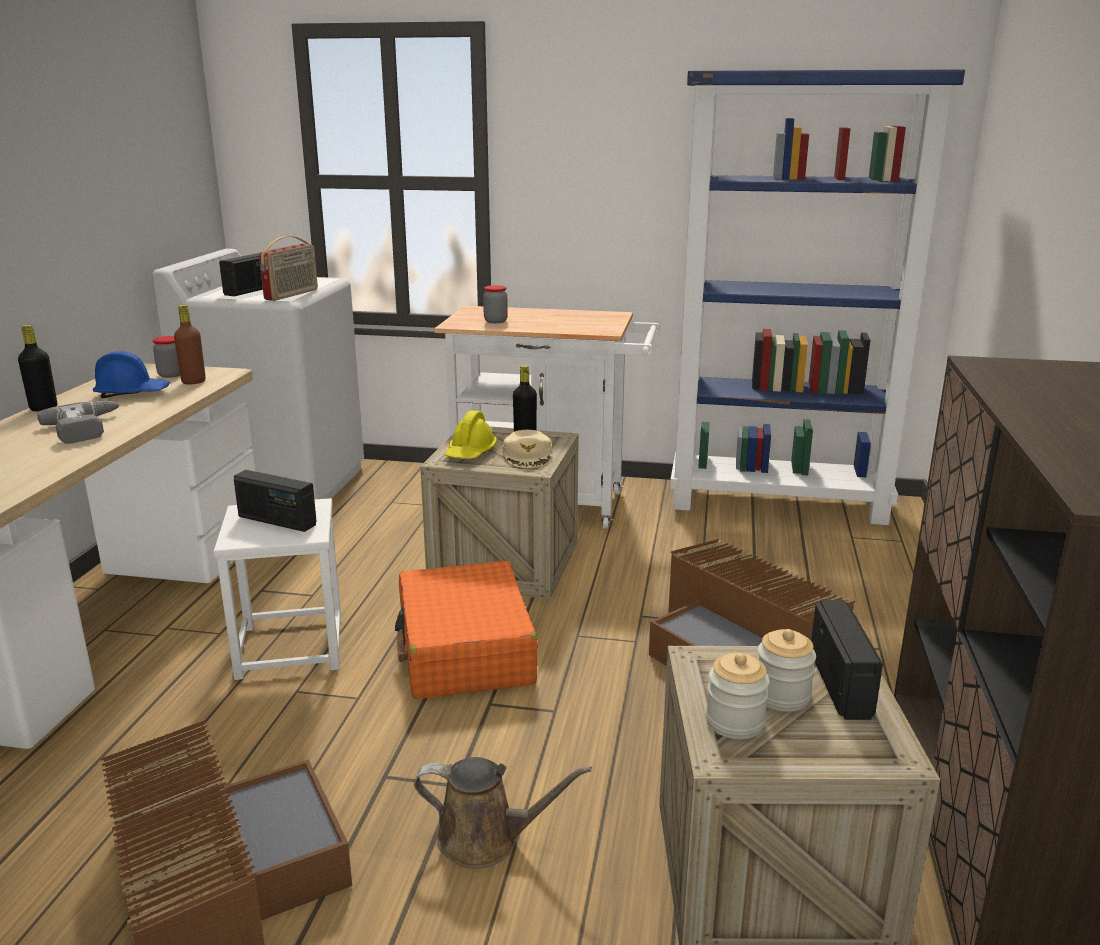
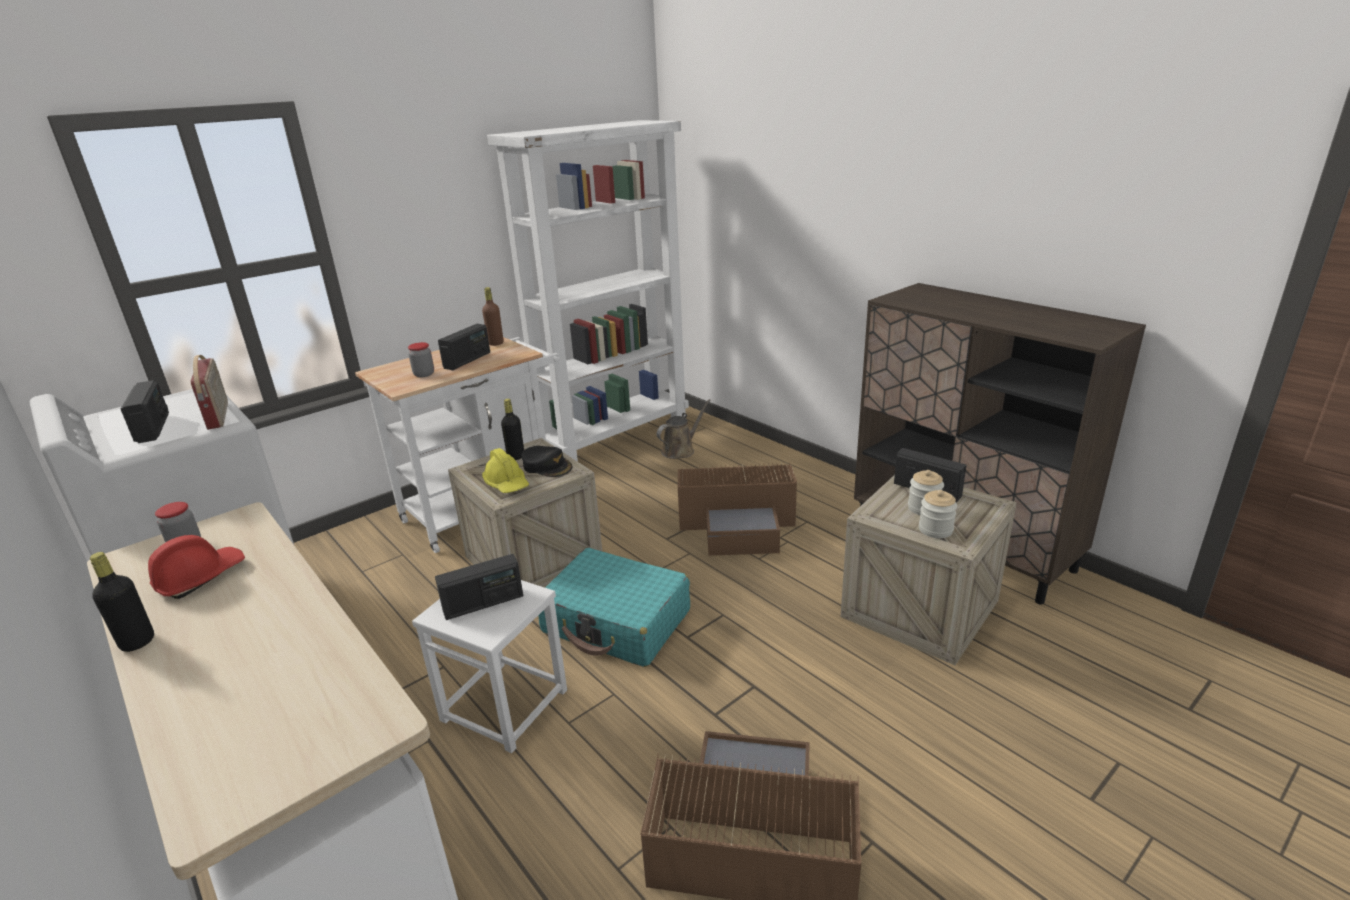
camera: 50 degrees left, 5 degrees up
(88, 428) = (263, 623): power drill -> none
(132, 393) = (200, 578): blue hard hat -> red hard hat
(193, 382) = (235, 538): brown bottle -> brown bottle (496, 343)
(465, 650) = (616, 622): orange suitcase -> turquoise suitcase
(486, 839) = (814, 694): brown watering can -> brown watering can (680, 450)
(528, 455) = (547, 466): beige cap -> black cap
(551, 322) = (467, 360): none -> radio
(779, 502) = (615, 436): blue bookcase -> white bookcase

